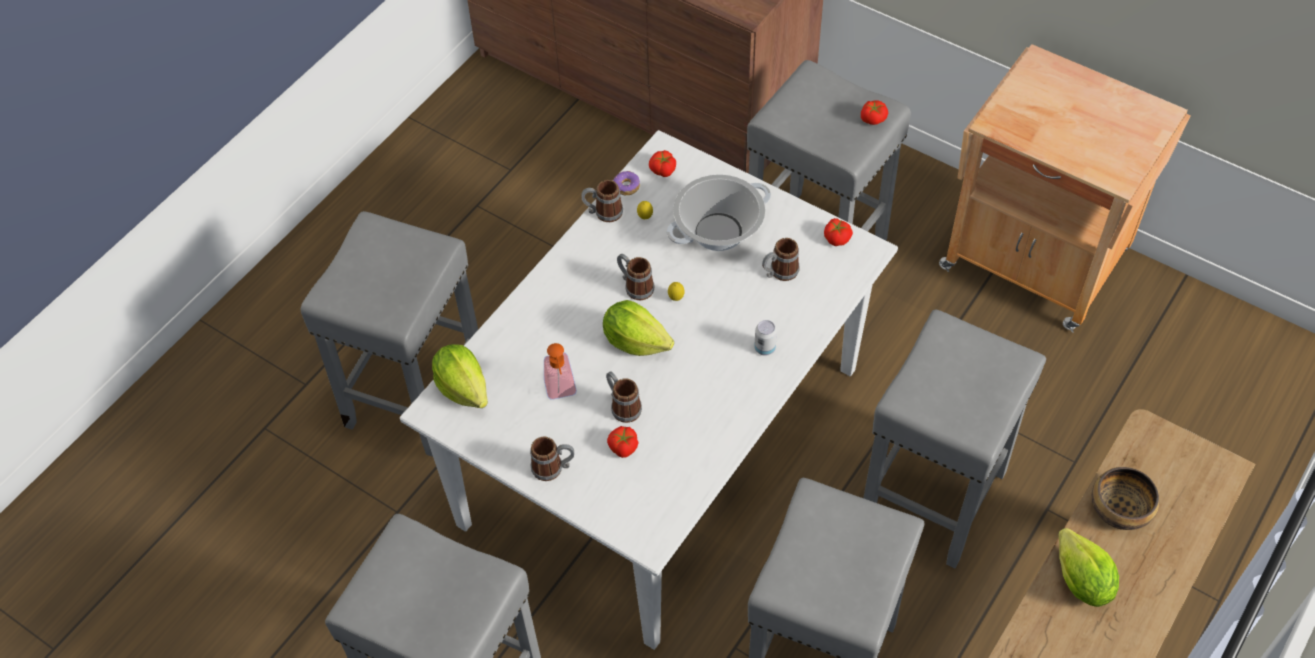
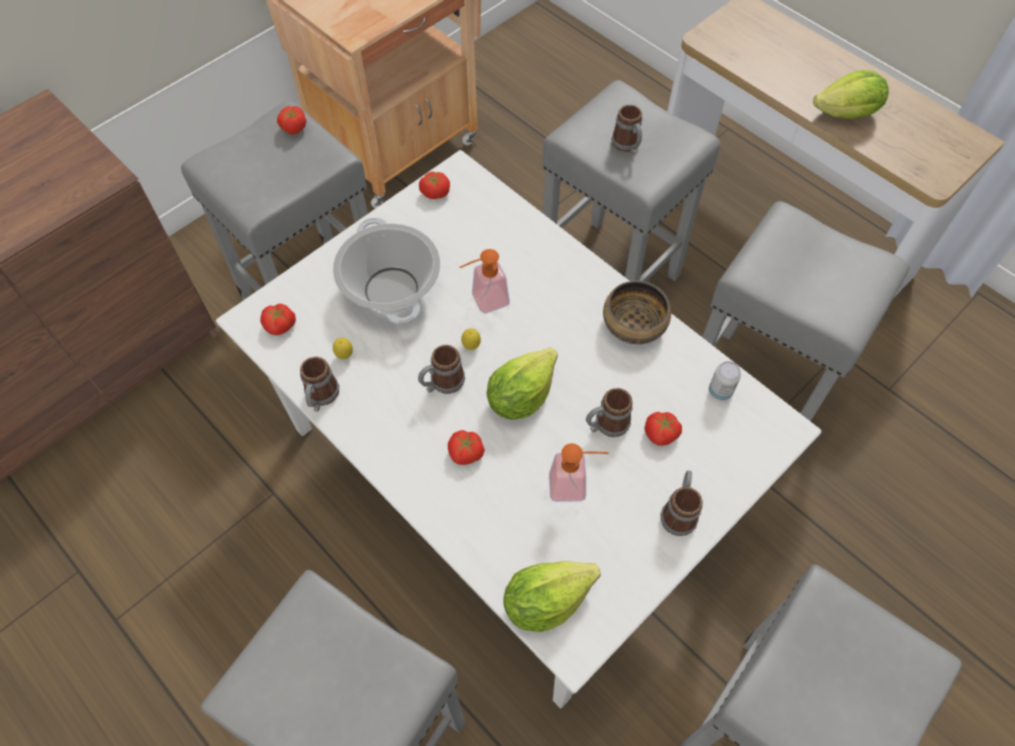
camera: 80 degrees left, 5 degrees up
(575, 315) = (466, 453): none -> tomato
(626, 186) = (290, 367): donut -> none
(724, 298) = (484, 301): none -> soap dispenser
(764, 348) = (558, 280): can -> can (720, 391)
(779, 272) = (464, 247): mug -> mug (628, 146)
(1119, 508) = (778, 73): bowl -> bowl (633, 325)

